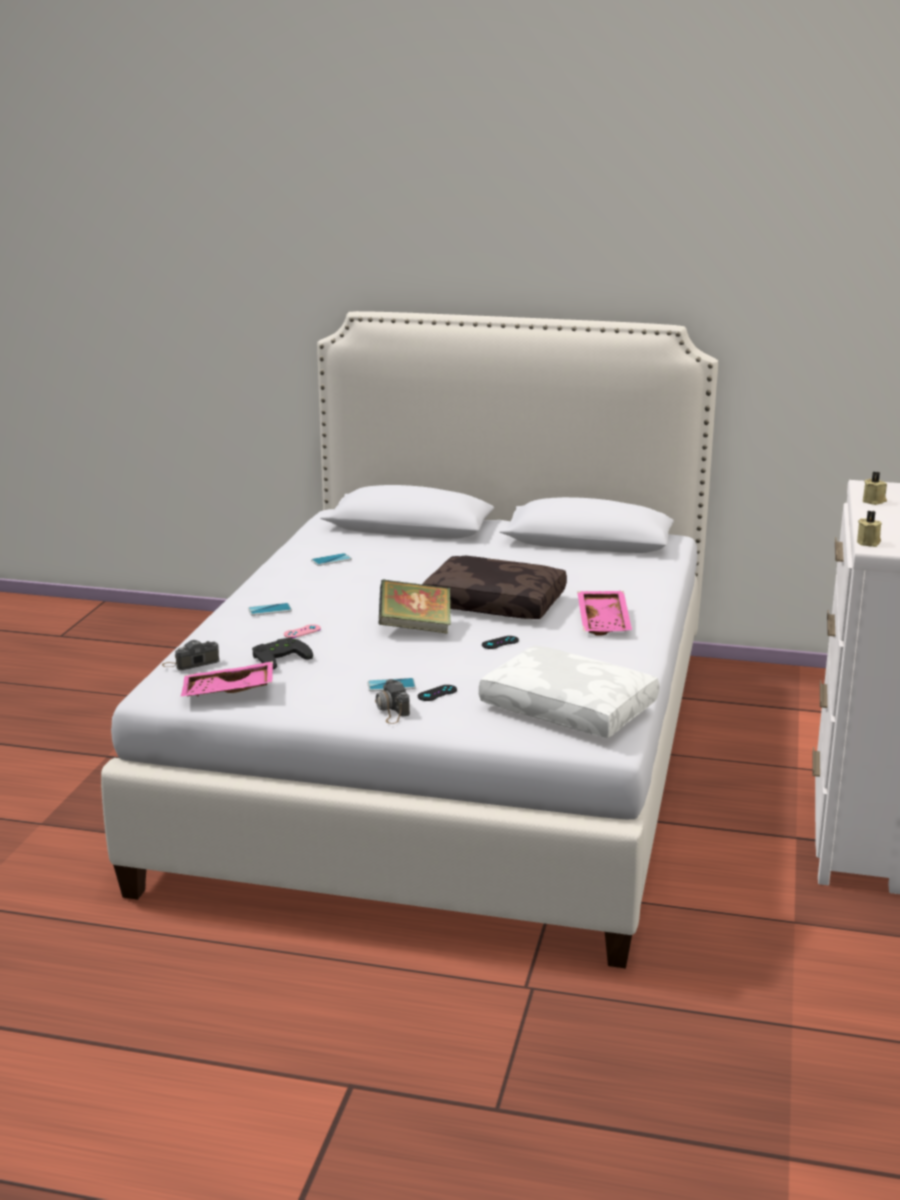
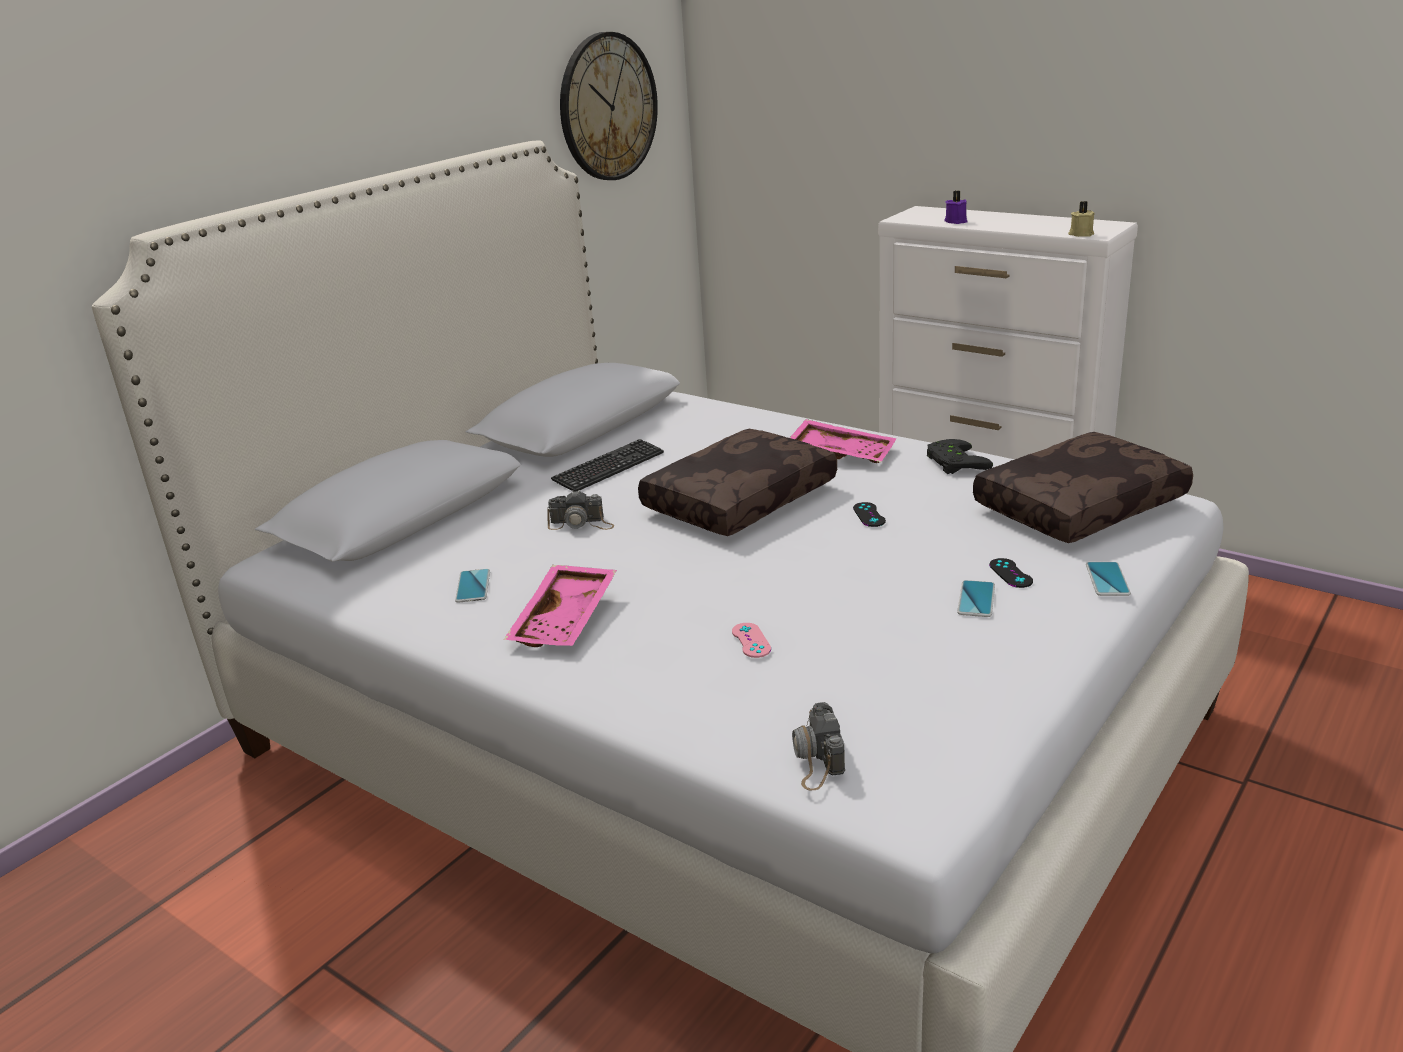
camera: 65 degrees left, 5 degrees up
(228, 692) = (954, 733): pink tray -> pink tray (566, 620)
(269, 610) = (635, 660): phone -> phone (1107, 580)
(279, 657) = (845, 669): black game controller -> black game controller (953, 462)
(391, 710) = (1054, 610): camera -> camera (581, 524)
(415, 628) = (790, 558): book -> none
(518, 560) = (609, 468): none -> keyboard
(570, 708) = (1078, 505): white pillow -> brown pillow
(803, 318) = (607, 107): none -> wall clock
(874, 501) = (956, 221): beige candle -> purple candle

